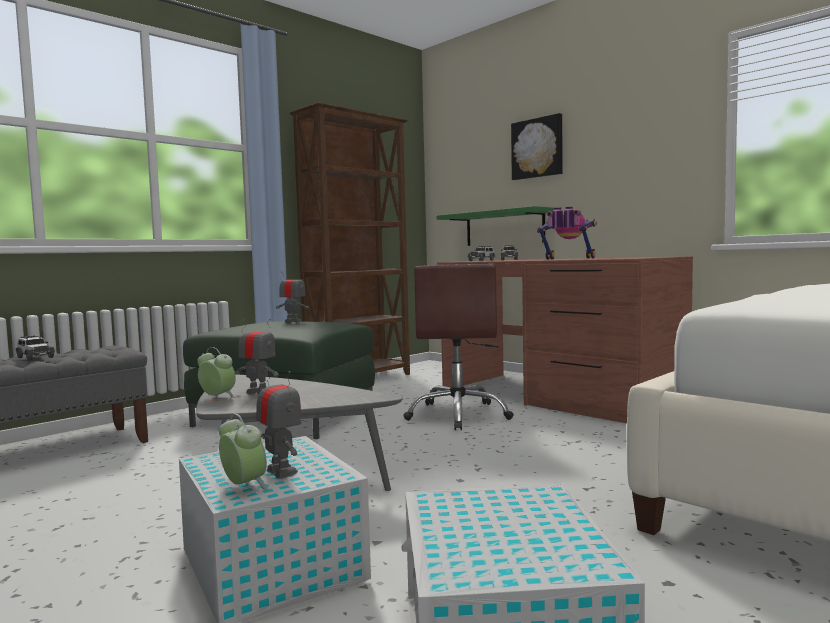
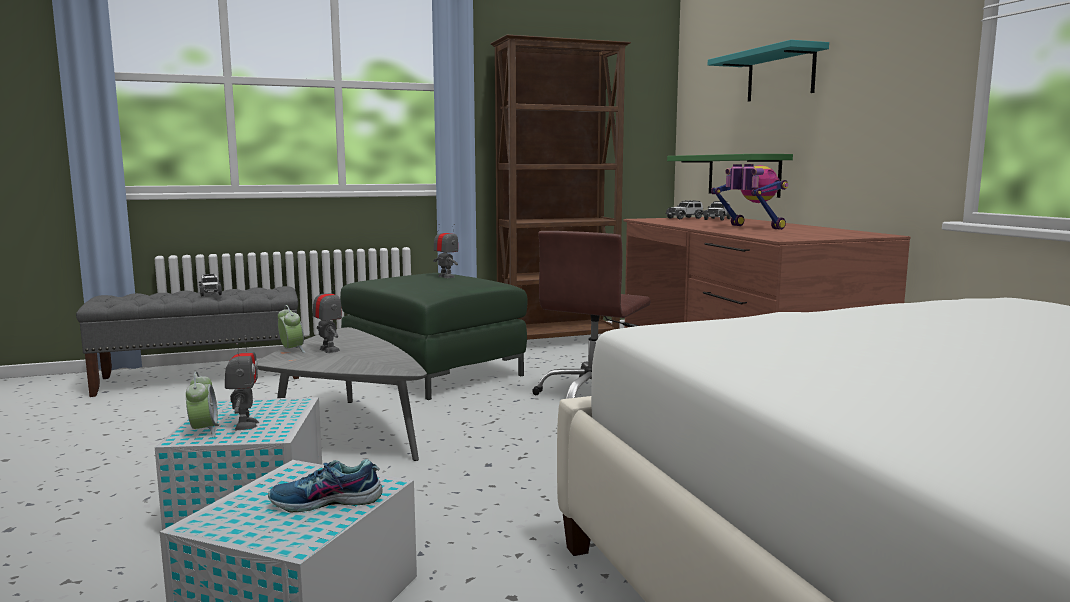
camera: 25 degrees right, 5 degrees up
(532, 520) = (326, 502): none -> shoe
(537, 148) = (780, 75): picture -> turquoise shelf

